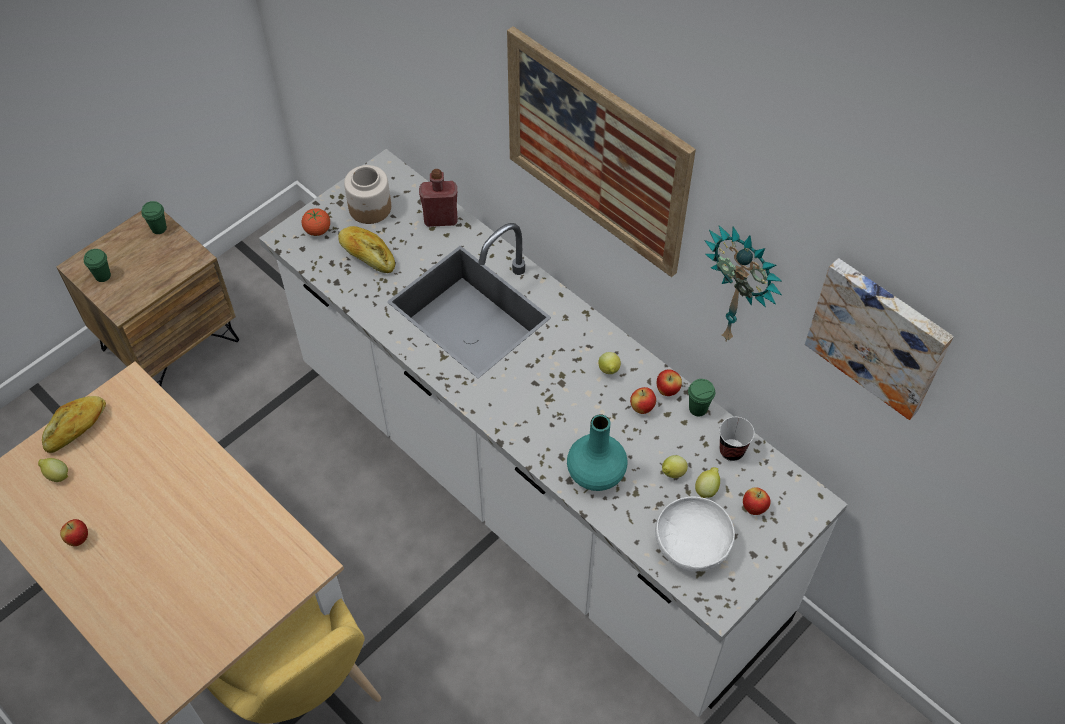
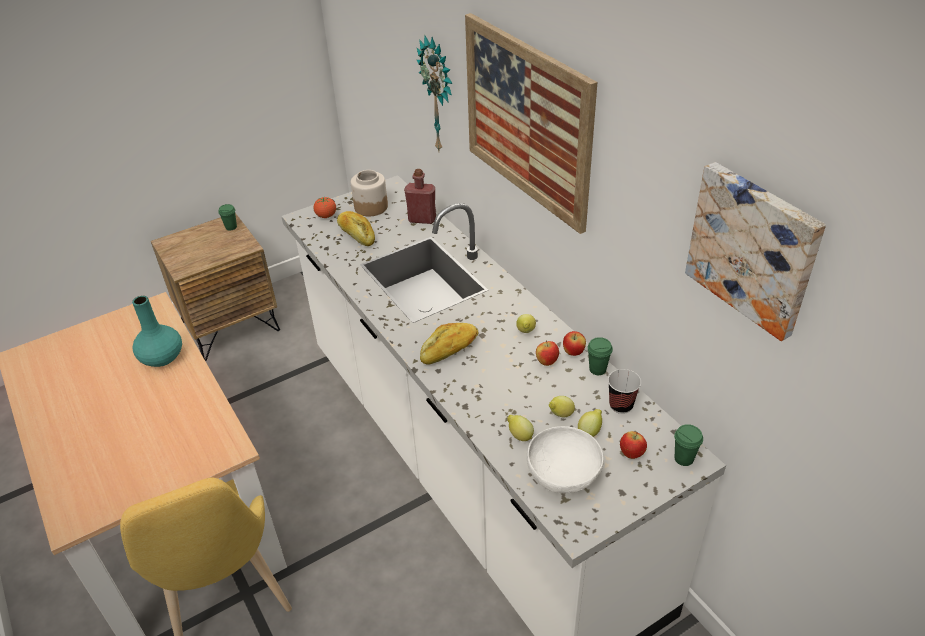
camera: 15 degrees right, 15 degrees down
(57, 475) = (70, 356): lemon -> lemon (519, 436)
(77, 429) = (101, 328): bread -> bread (450, 350)
(78, 539) = (63, 401): apple -> none
(103, 276) = (179, 250): green cup -> green cup (684, 458)
(596, 473) = (490, 404): turquoise vase -> turquoise vase (162, 358)
(742, 286) = (635, 229): wall clock -> wall clock (440, 96)

